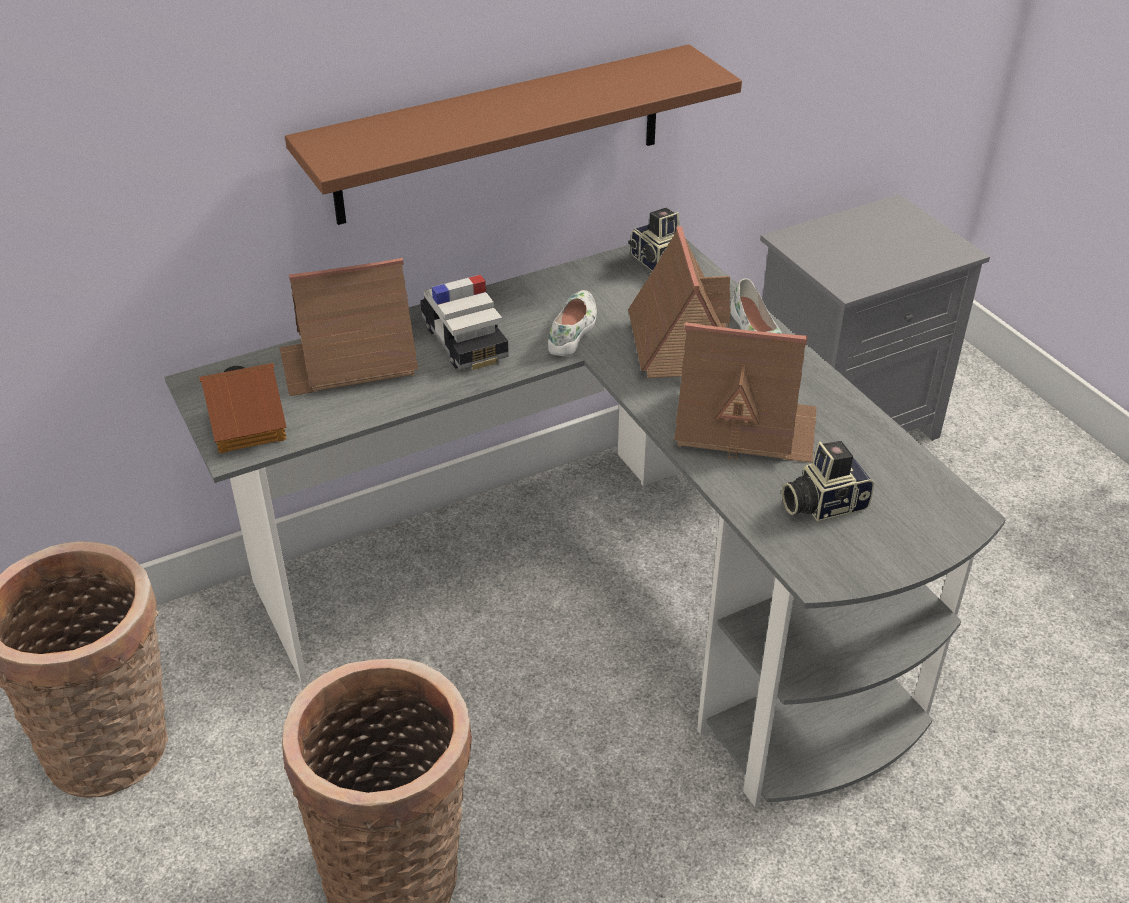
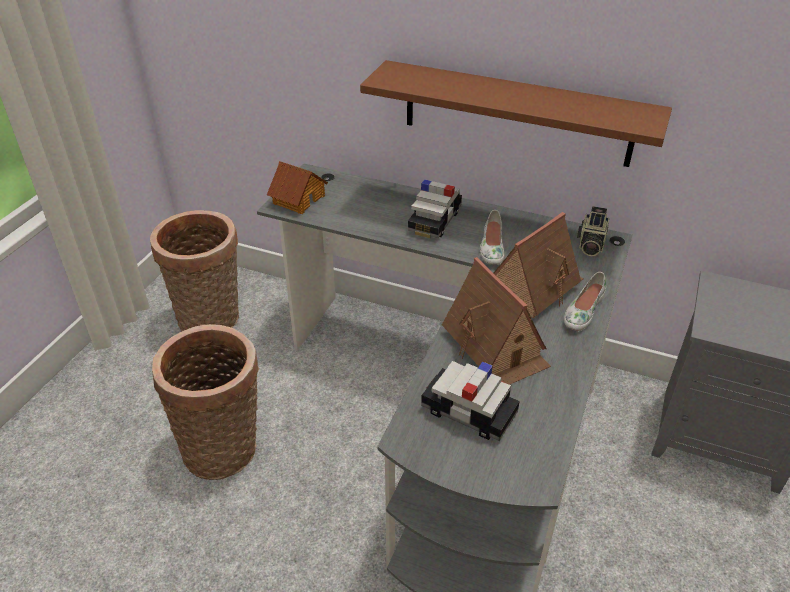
camera: 50 degrees right, 0 degrees up
(349, 361) = (375, 199): toy house -> none
(573, 330) = (491, 247): white shoe -> white shoe turned 120 degrees clockwise
(822, 503) = (468, 412): camera -> toy car

